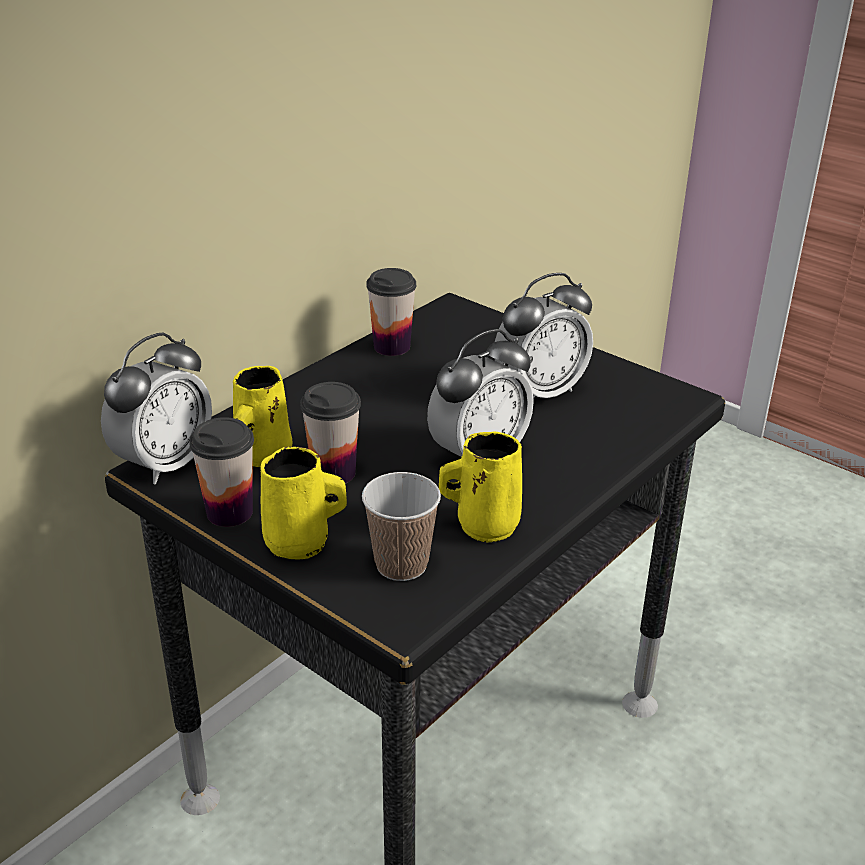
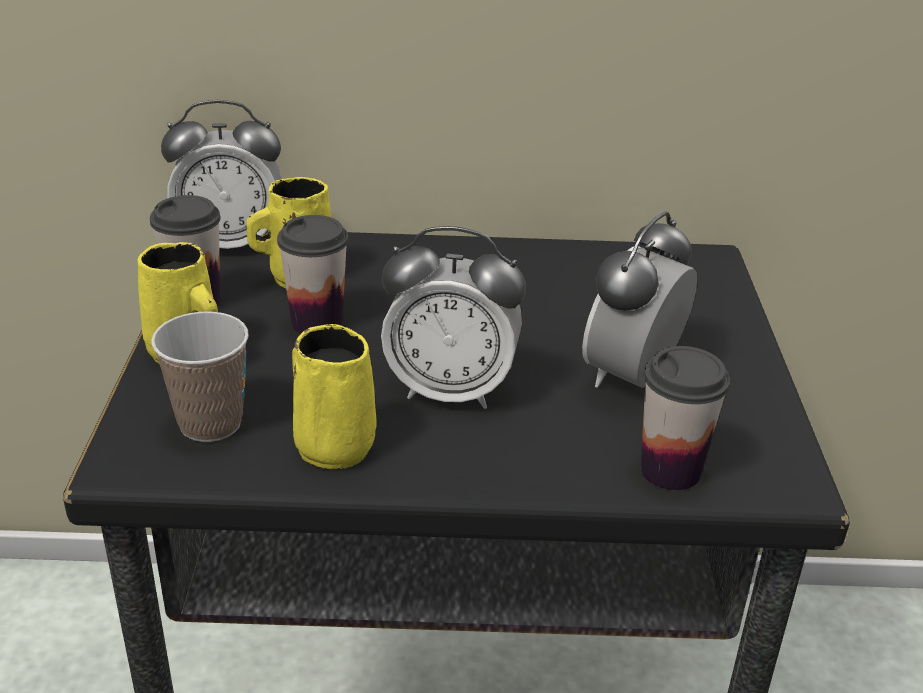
camera: 50 degrees right, 0 degrees up
(392, 346) = (575, 259): cup -> cup (670, 470)
(540, 392) = (632, 377): alarm clock -> alarm clock turned 105 degrees clockwise

